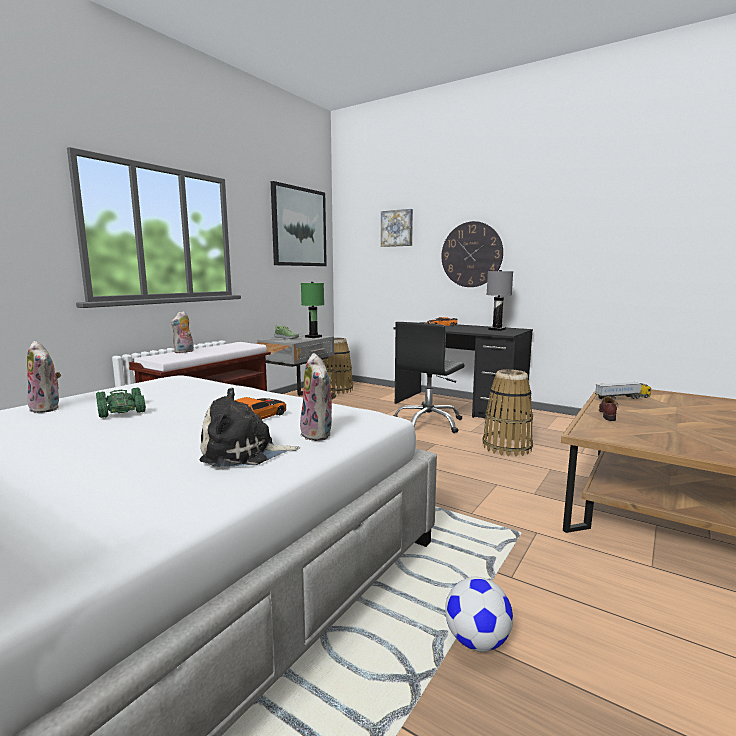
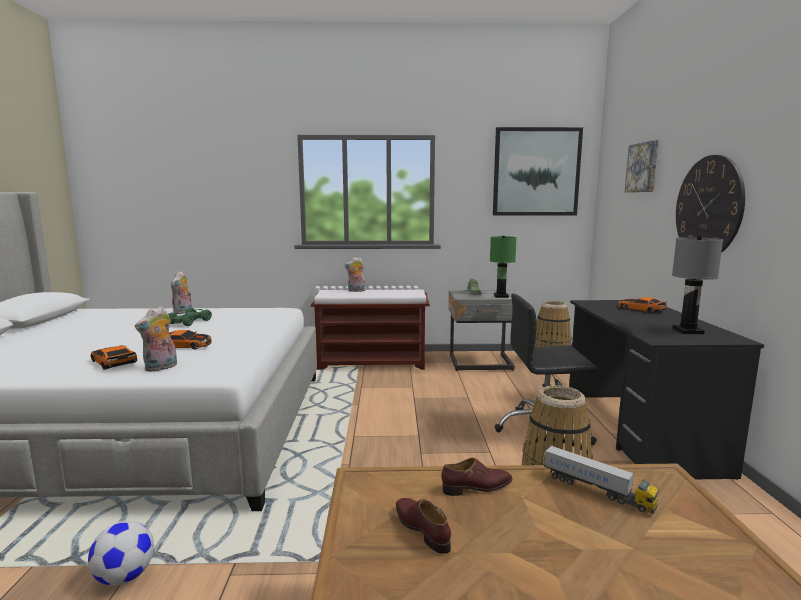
camera: 55 degrees right, 0 degrees up
(244, 453) = (113, 362): plush toy -> toy car
(651, 432) = (422, 529): none -> brown shoe

